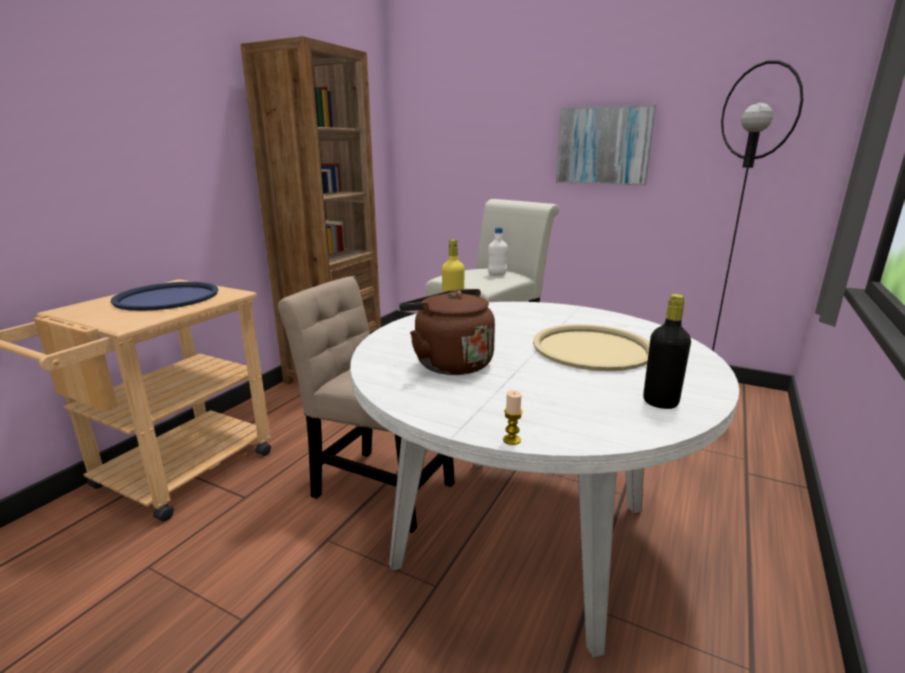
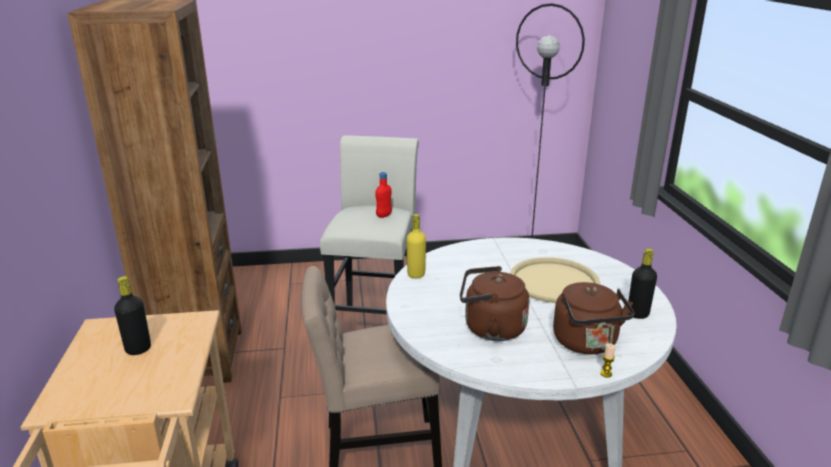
camera: 35 degrees left, 5 degrees up
(167, 297) = (138, 349): blue tray -> black bottle
(497, 275) = (384, 215): white bottle -> red bottle
(538, 406) = (587, 343): none -> brown kettle
(603, 146) = (412, 62): picture -> none

